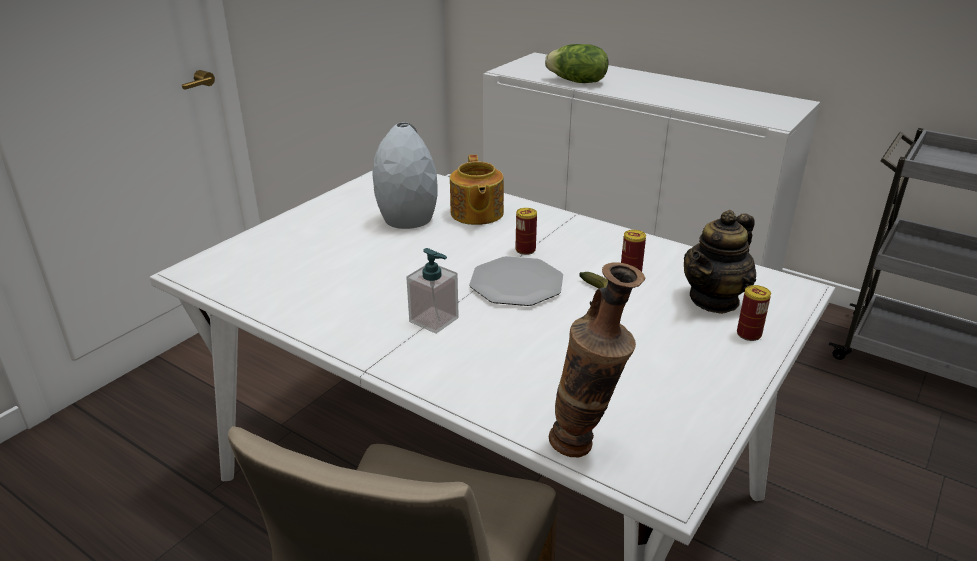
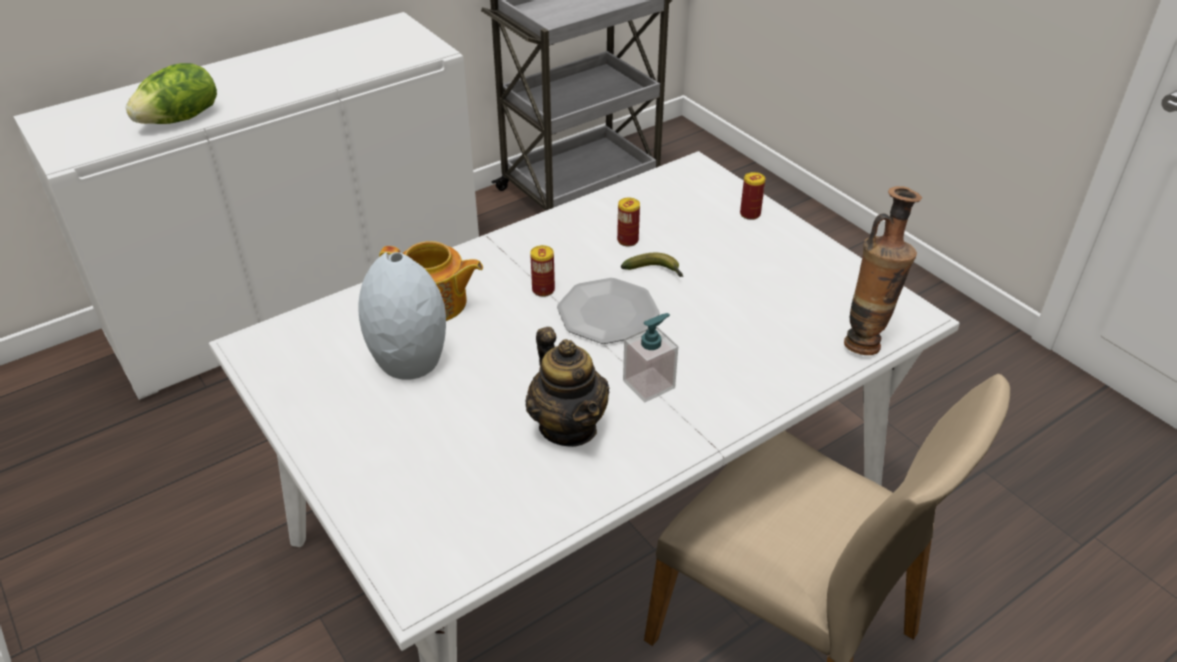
camera: 70 degrees left, 10 degrees up
(714, 299) = (693, 211): teapot -> teapot (568, 426)

